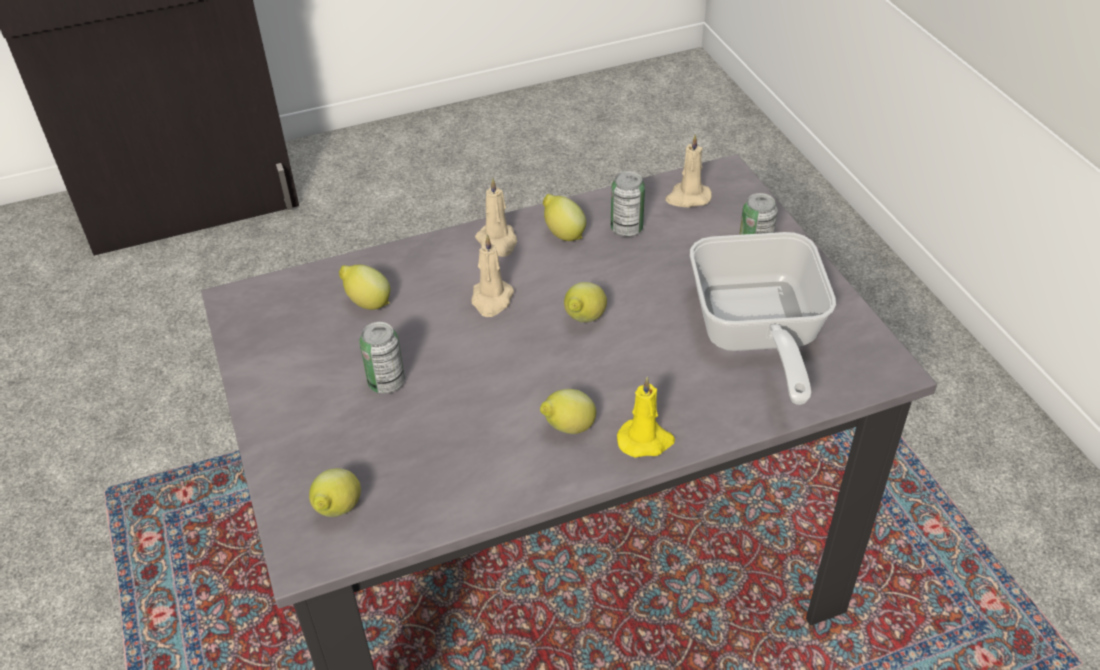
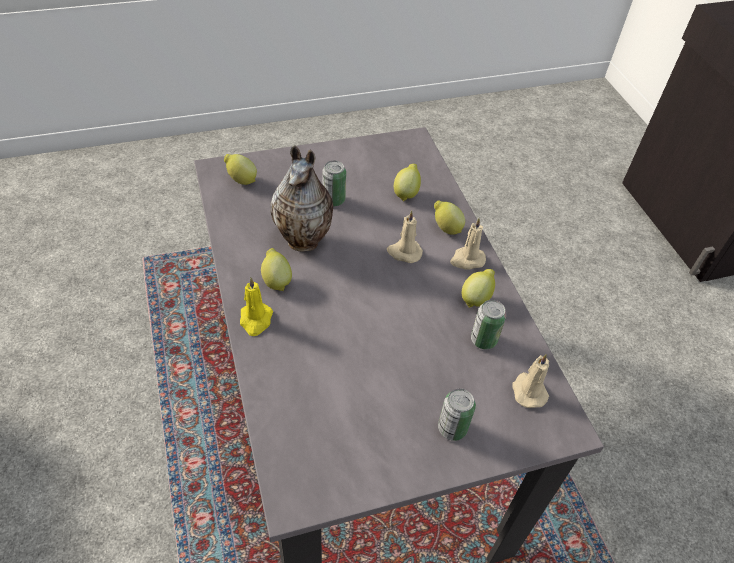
camera: 90 degrees right, 5 degrees up
(482, 406) = (305, 241): none -> vase
(584, 320) = (378, 300): lemon -> lemon (446, 228)
(756, 335) = (347, 407): frying pan -> none

